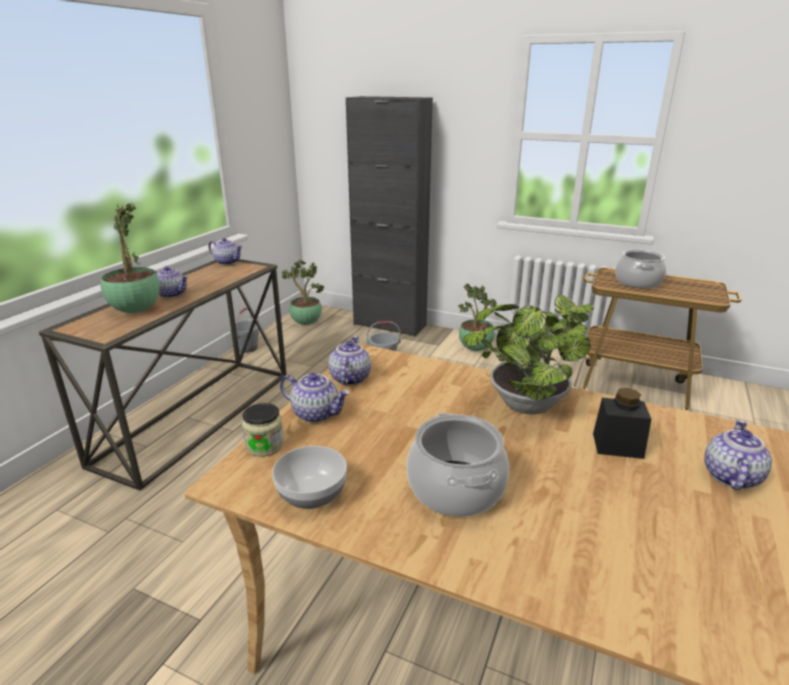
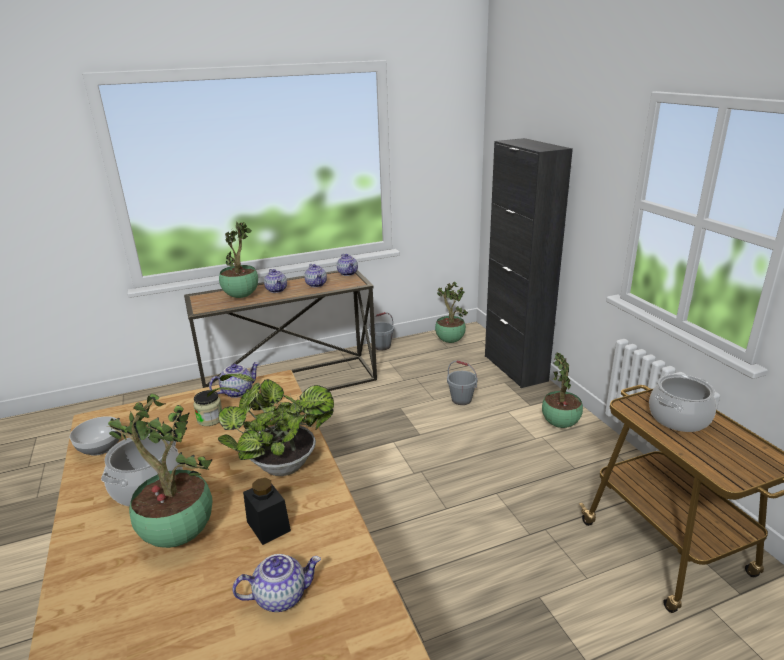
camera: 45 degrees right, 0 degrees up
(264, 445) = (133, 410): jar -> jar (210, 419)
(316, 413) = (183, 405): teapot -> teapot (316, 284)
(574, 499) = (177, 535): none -> potted plant

